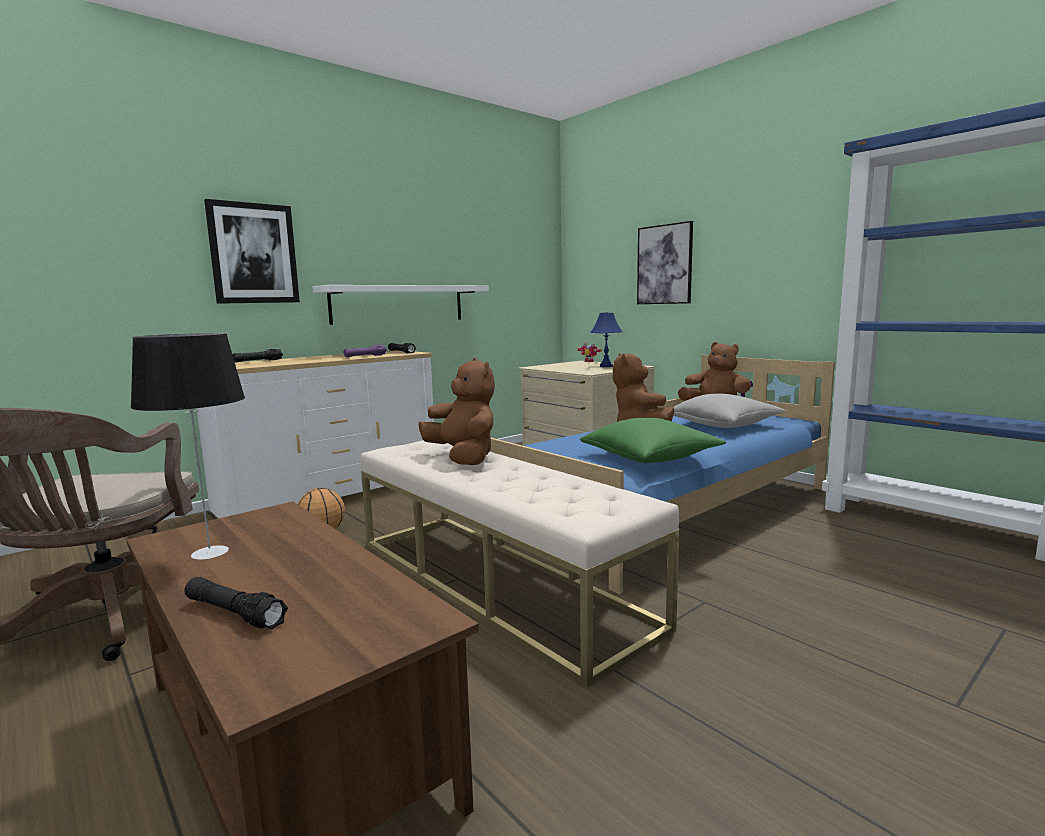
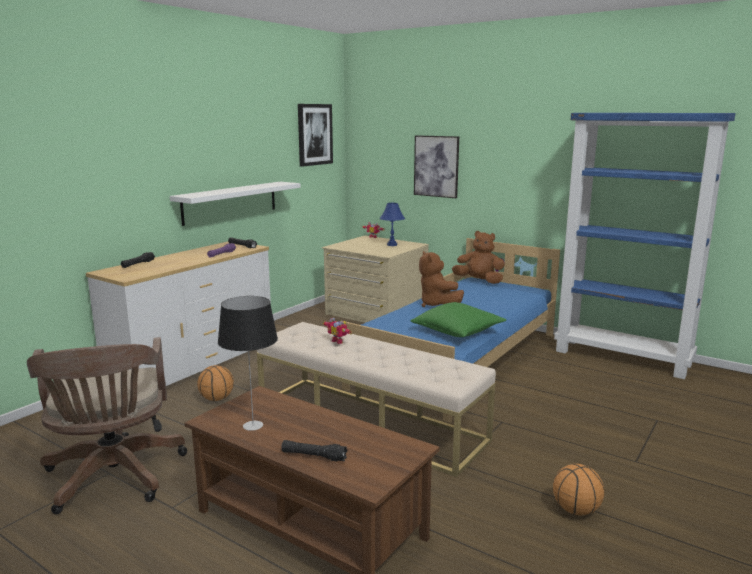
camera: 15 degrees left, 5 degrees up
(253, 254) = (127, 174): picture -> picture (314, 134)
(463, 458) = (339, 341): brown plush toy -> toy robot
(723, 425) = (491, 297): grey pillow -> none
(807, 800) = (576, 510): none -> basketball

